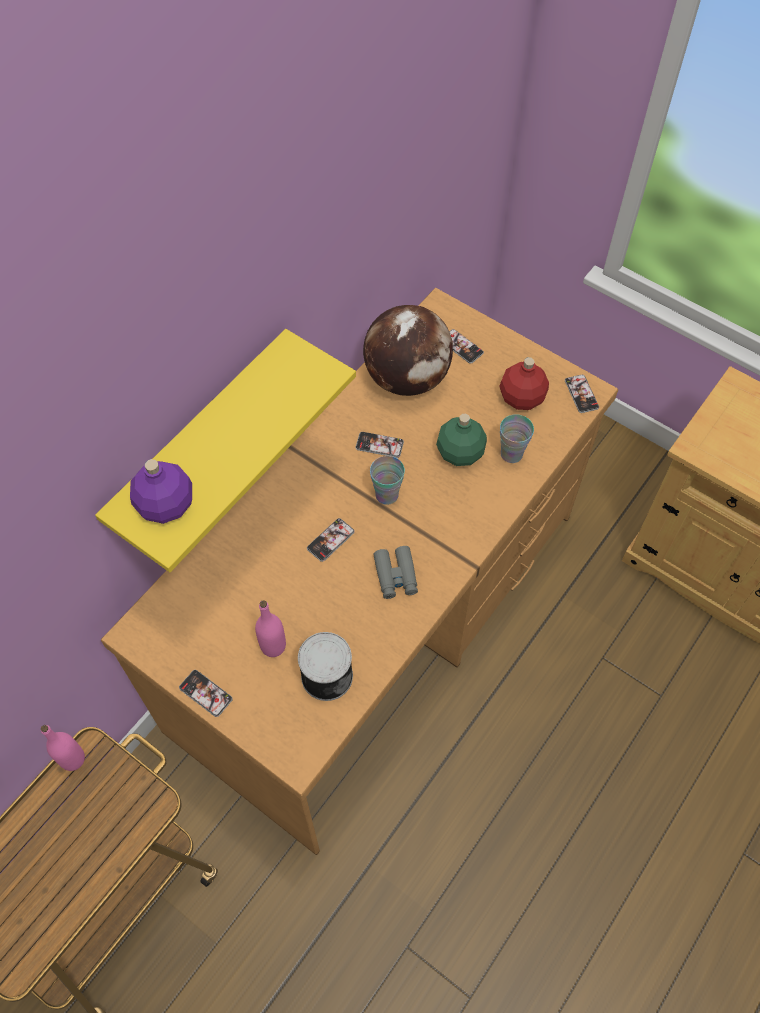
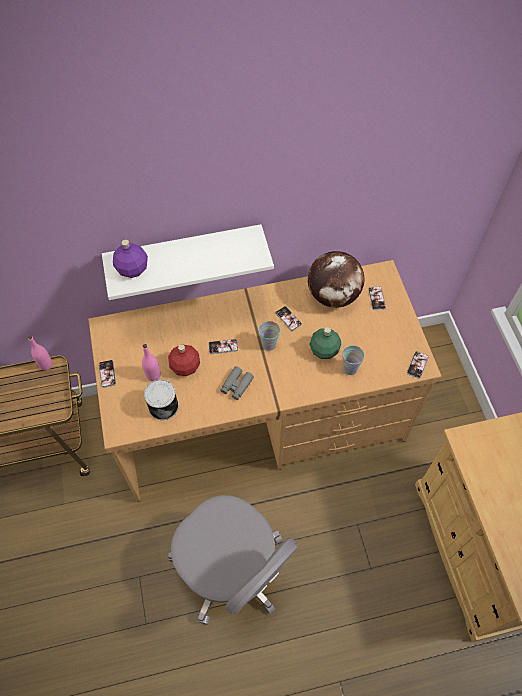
camera: 40 degrees right, 0 degrees up
(202, 440) = (185, 253): yellow shelf -> white shelf
(510, 834) = (231, 568): none -> grey office chair
(521, 398) = (382, 345): red bottle -> red bottle (185, 366)

